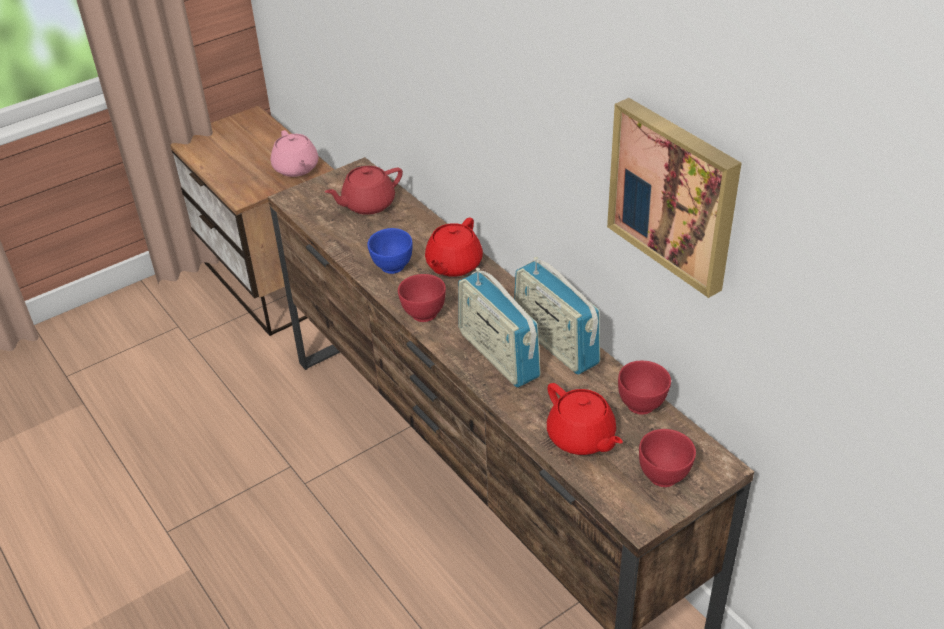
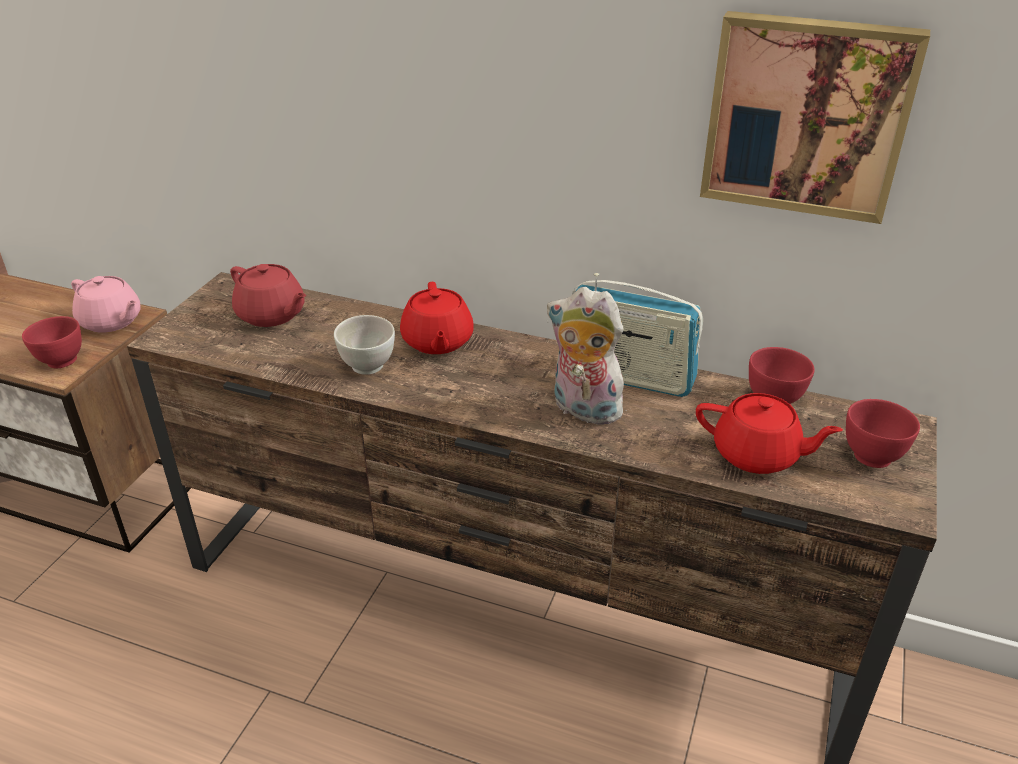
camera: 35 degrees left, 5 degrees down
(367, 204) = (272, 315): red teapot -> red teapot turned 75 degrees counterclockwise
(392, 267) = (368, 367): blue bowl -> white bowl
(423, 314) = (455, 400): red bowl -> red bowl (61, 361)
(498, 355) = (583, 410): radio -> plush toy

